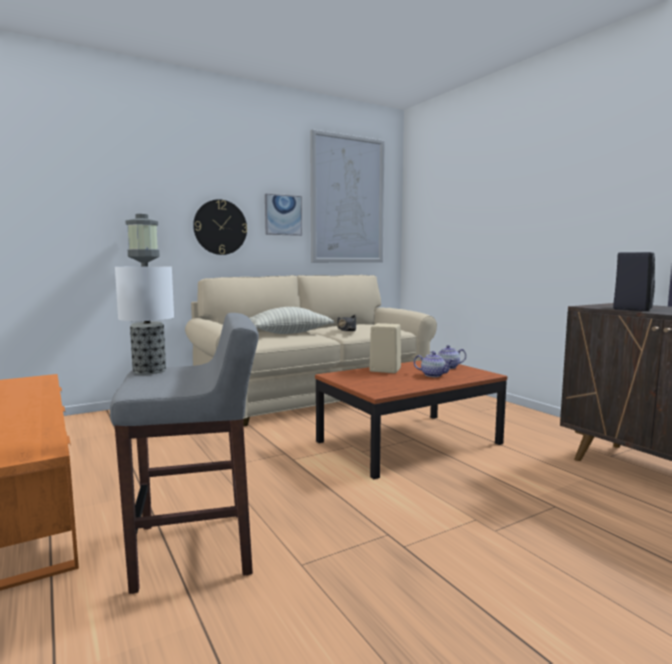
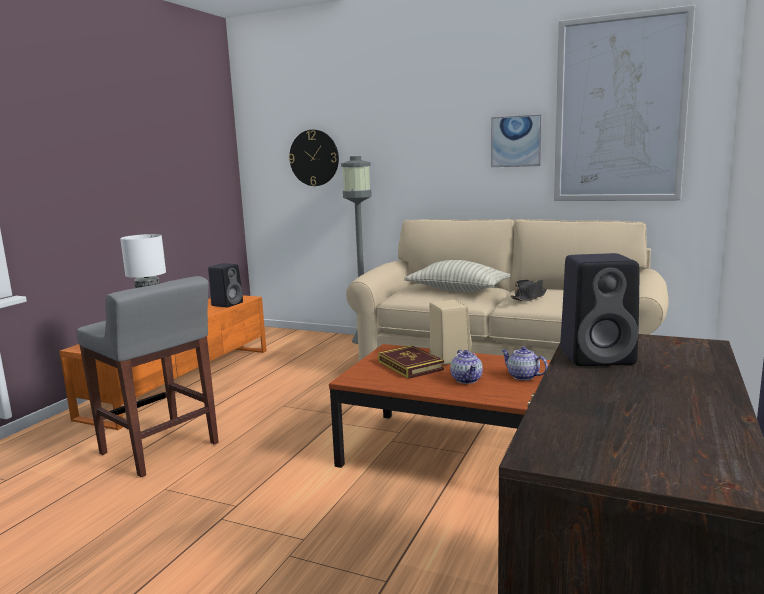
camera: 55 degrees right, 5 degrees up
(37, 385) = (227, 304): none -> black speaker
(220, 227) = (439, 162): wall clock -> wall clock (314, 158)
(381, 378) = (410, 365): none -> book

